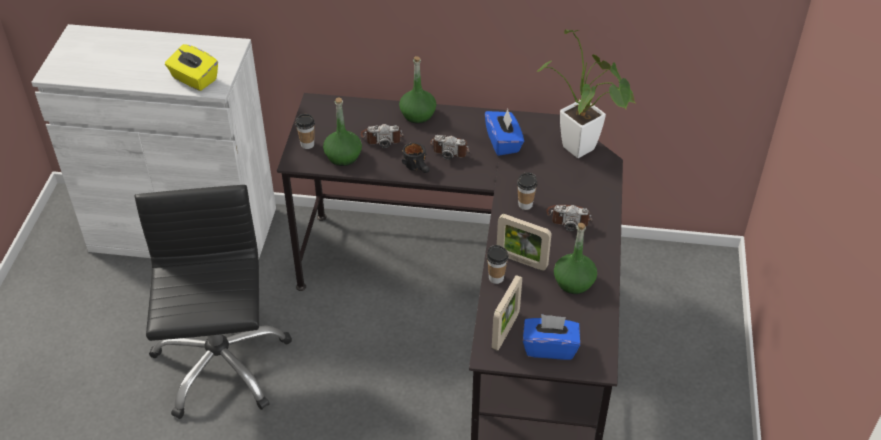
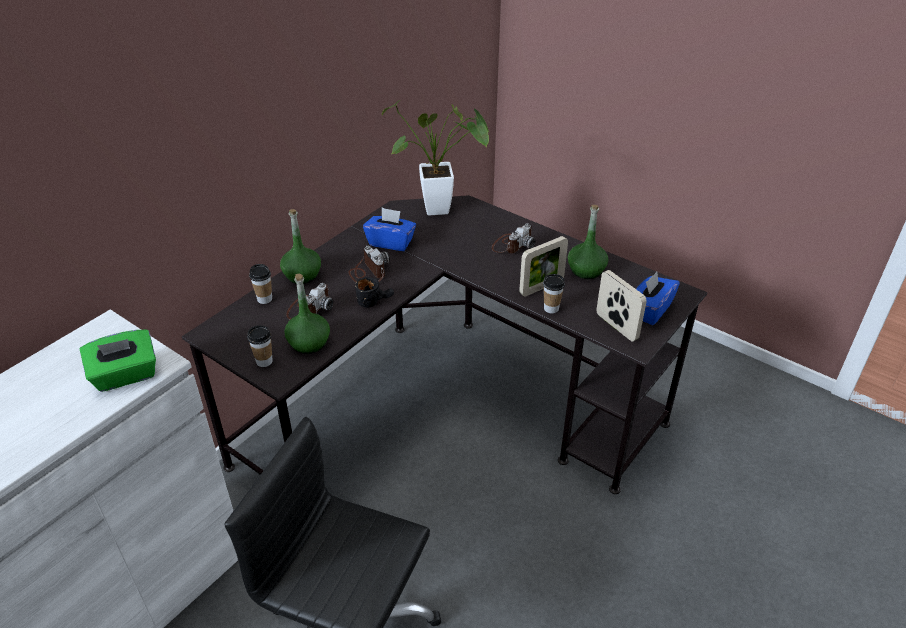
camera: 60 degrees left, 5 degrees down
(194, 79) = (125, 375): yellow tissue box -> green tissue box
(450, 149) = (368, 273): camera -> camera turned 75 degrees counterclockwise
(525, 205) = (477, 260): cup -> cup (264, 299)

